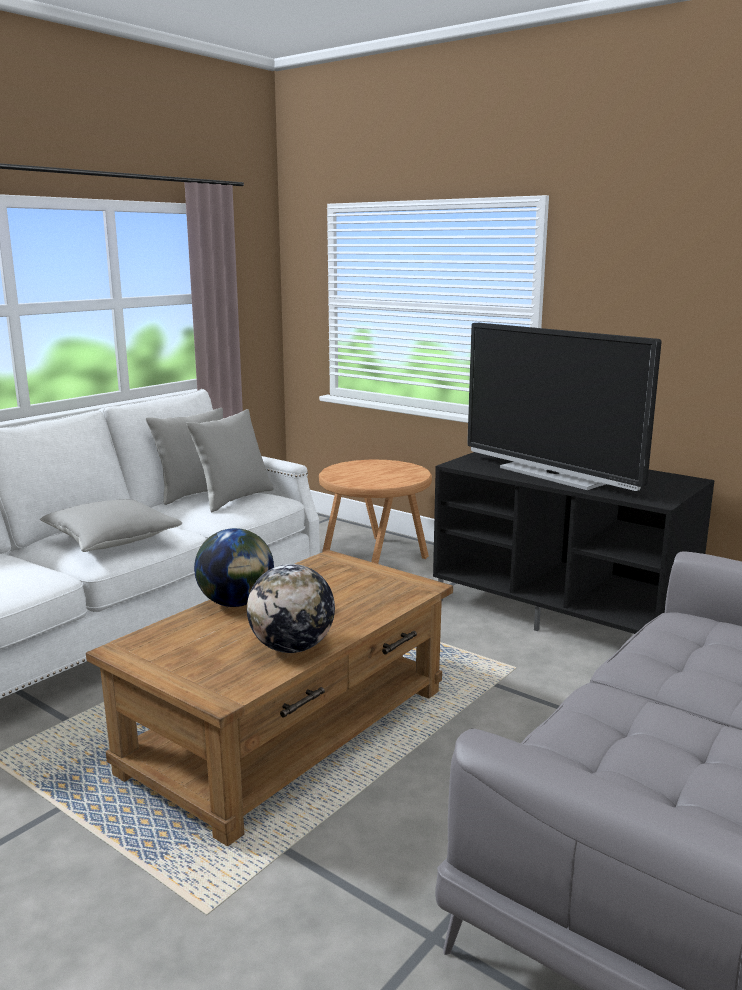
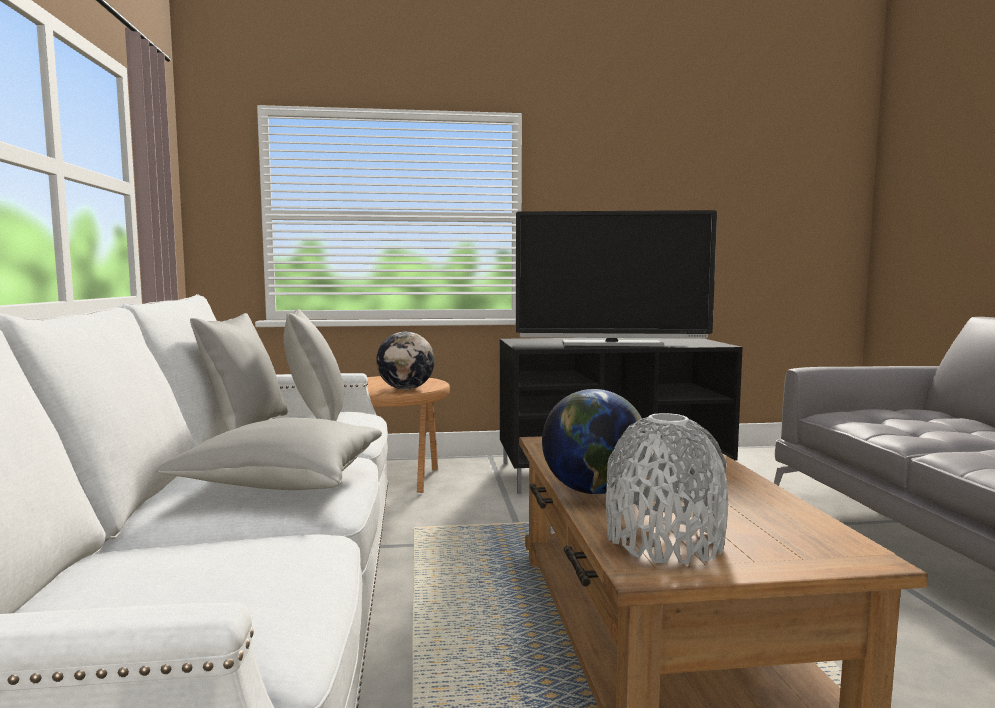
camera: 45 degrees left, 10 degrees down
(171, 643) = (664, 541): none -> grey vase
(292, 648) = (756, 501): globe -> globe (406, 389)

